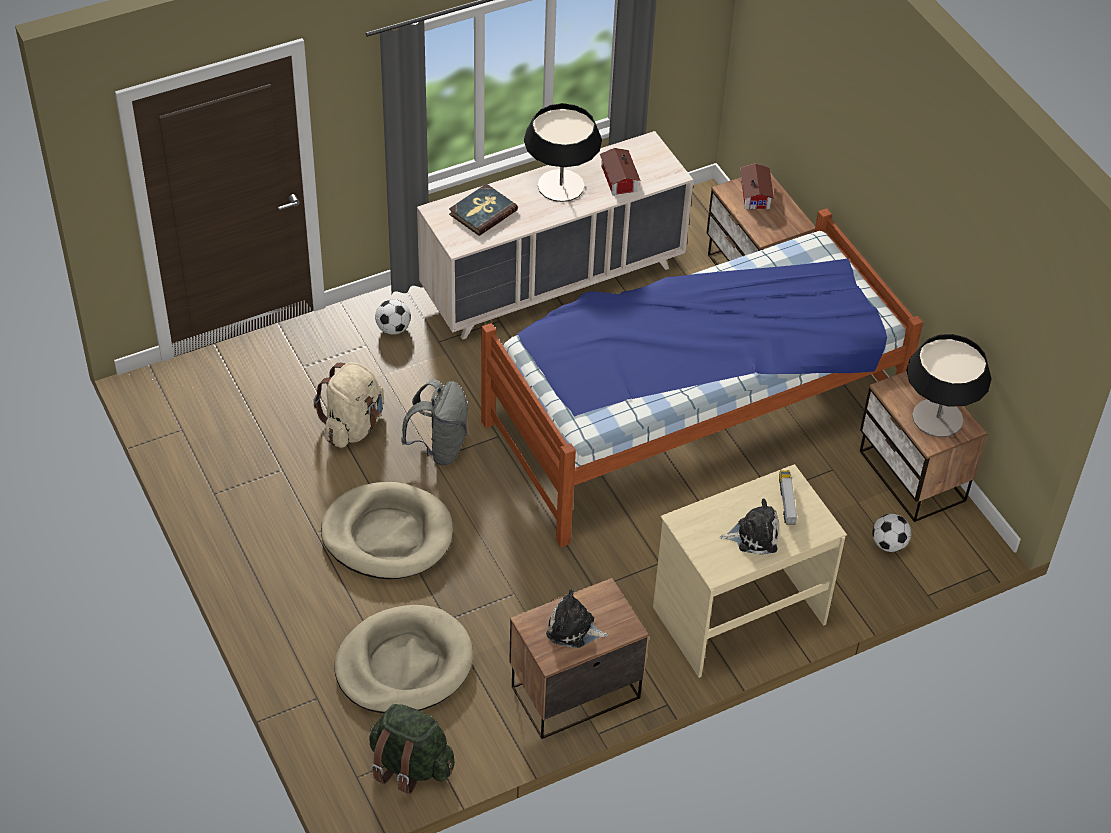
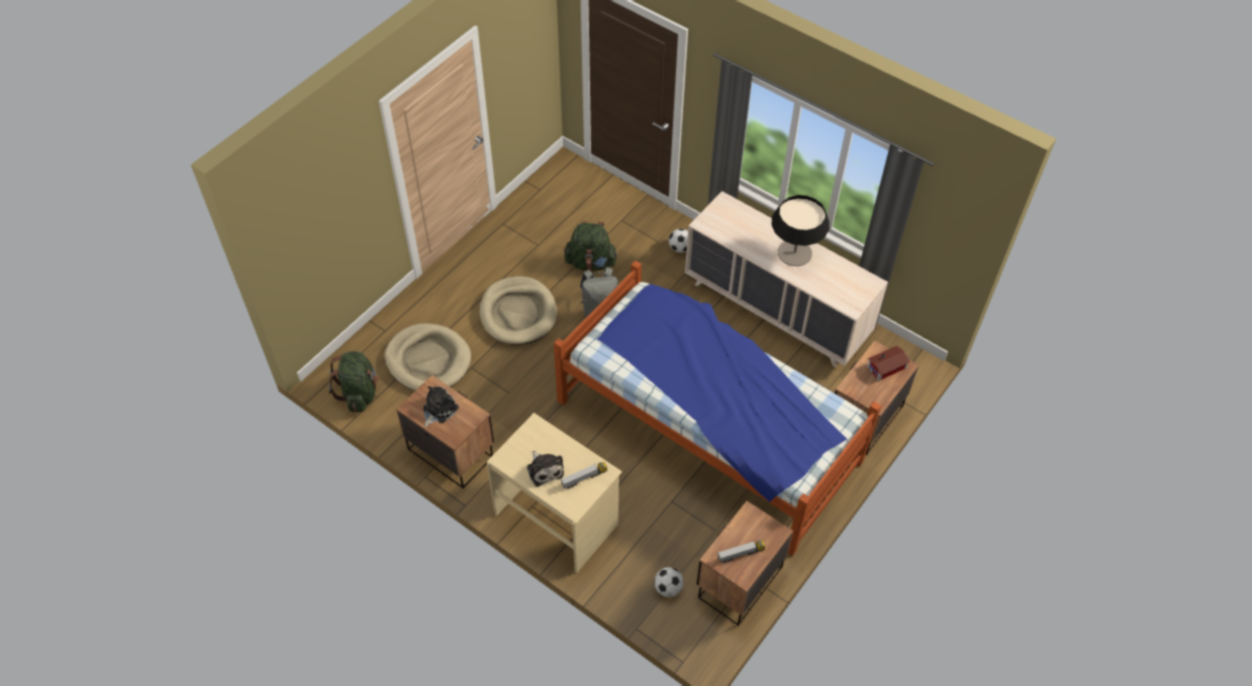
camera: 65 degrees right, 5 degrees up
(353, 426) = (590, 262): beige backpack -> green backpack
(482, 212) = (740, 223): book -> none
(573, 629) = (438, 409): plush toy -> plush toy turned 45 degrees clockwise
(618, 179) = (823, 280): toy house -> none
(937, 418) = (741, 554): table lamp -> toy truck

